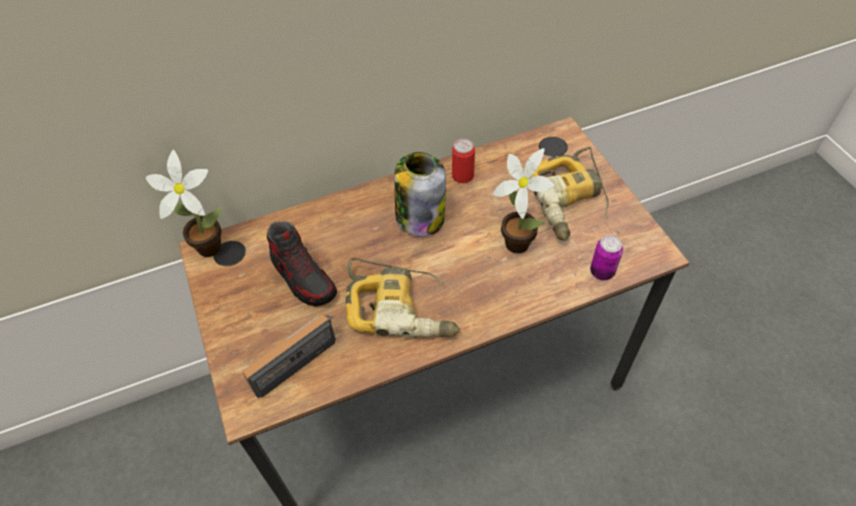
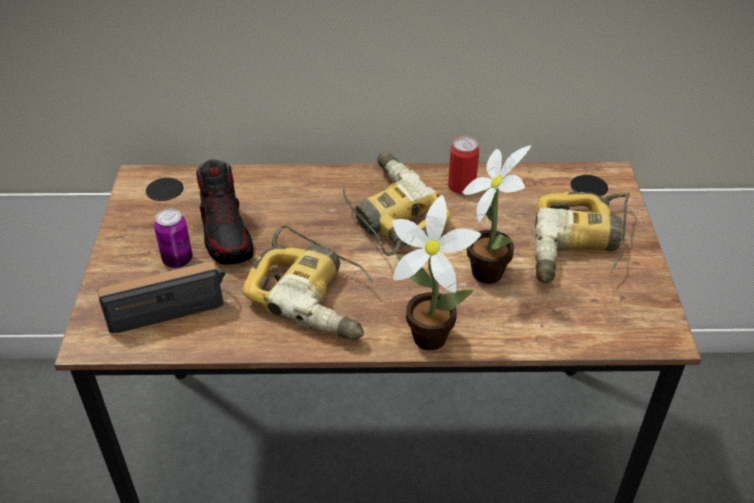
camera: 20 degrees right, 10 degrees down
(206, 245) = (145, 175): potted plant -> potted plant (425, 334)
(419, 216) = (388, 212): jar -> power drill
(602, 272) = (577, 333): can -> can (177, 260)

